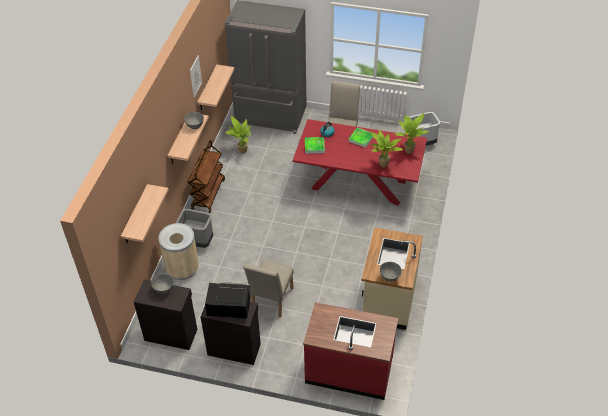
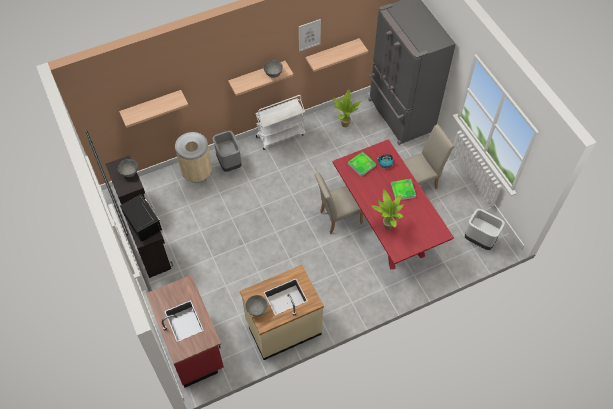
camera: 50 degrees right, 10 degrees up
(208, 194) = (281, 135): brown cart -> white cart
(271, 301) = (214, 248): beige chair -> beige chair (337, 218)
(408, 150) = (423, 233): potted plant -> none

